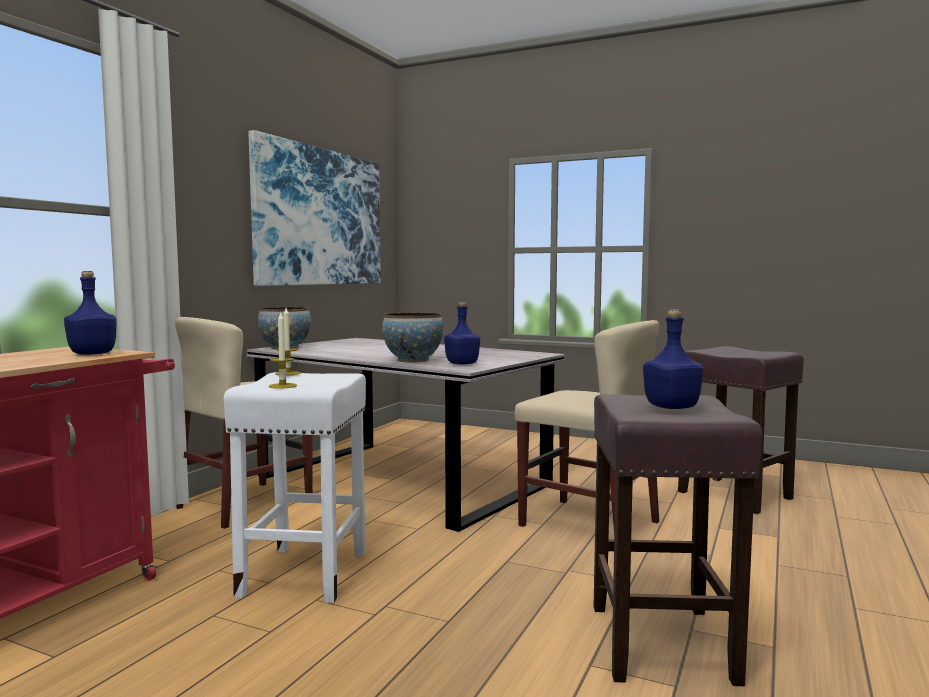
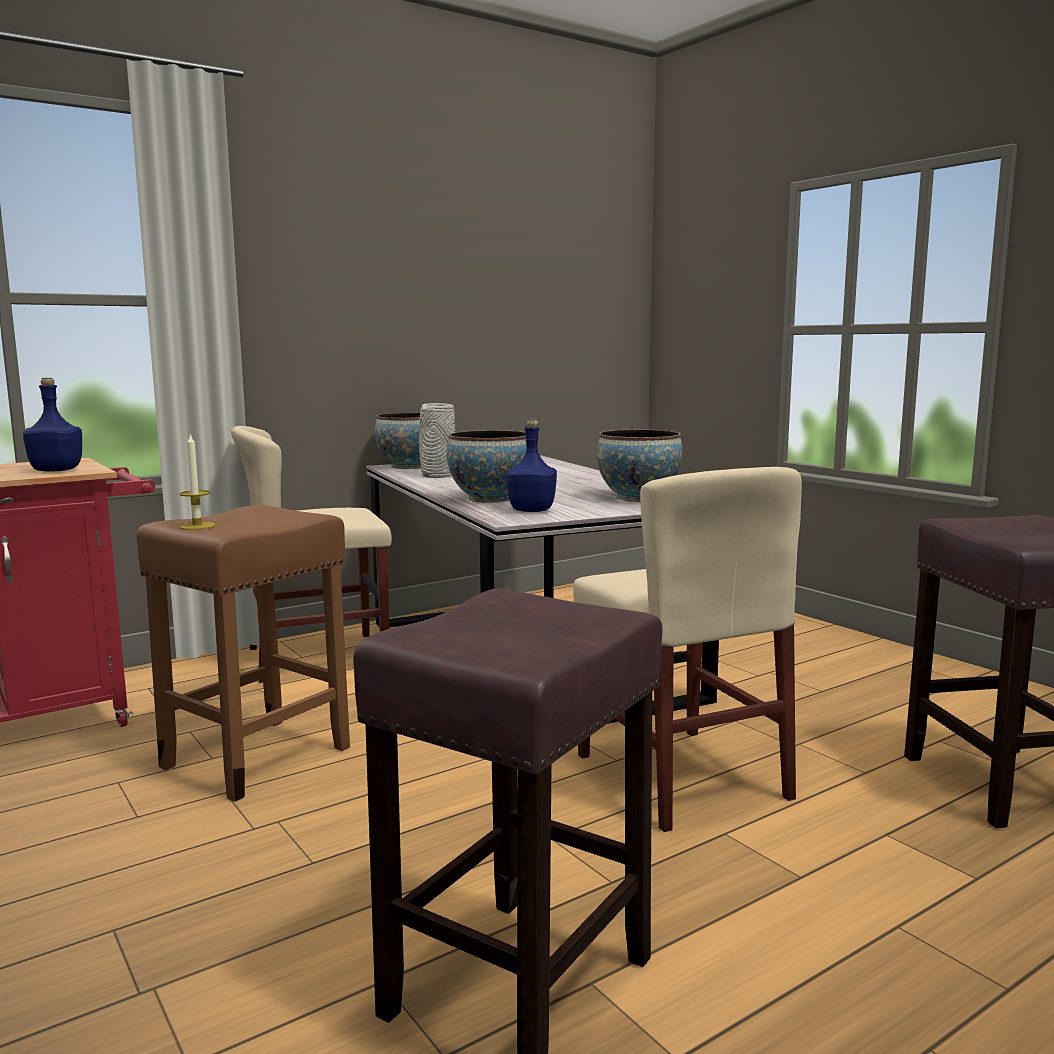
camera: 30 degrees right, 5 degrees up
(287, 373) = (258, 508): candle -> none
(304, 573) = (259, 756): white stool -> brown stool
(320, 217) = (495, 290): picture -> none
(327, 351) = (436, 476): none -> grey vase
(501, 354) = (638, 498): none -> bowl
(670, 407) = (519, 626): blue bottle -> none

